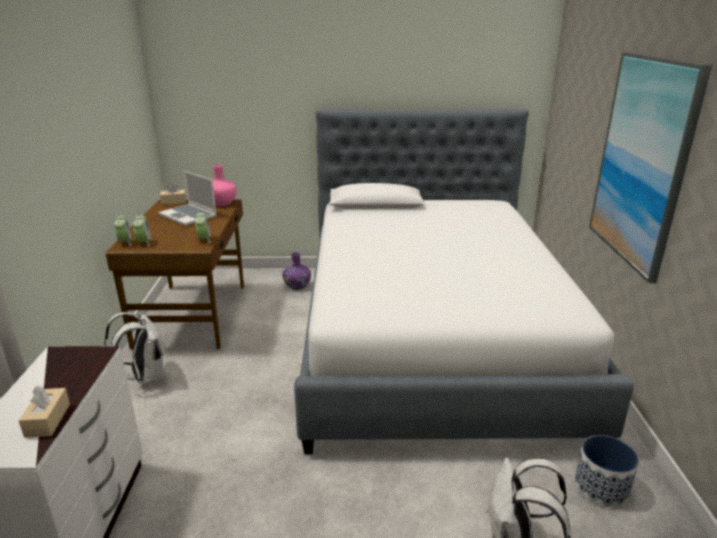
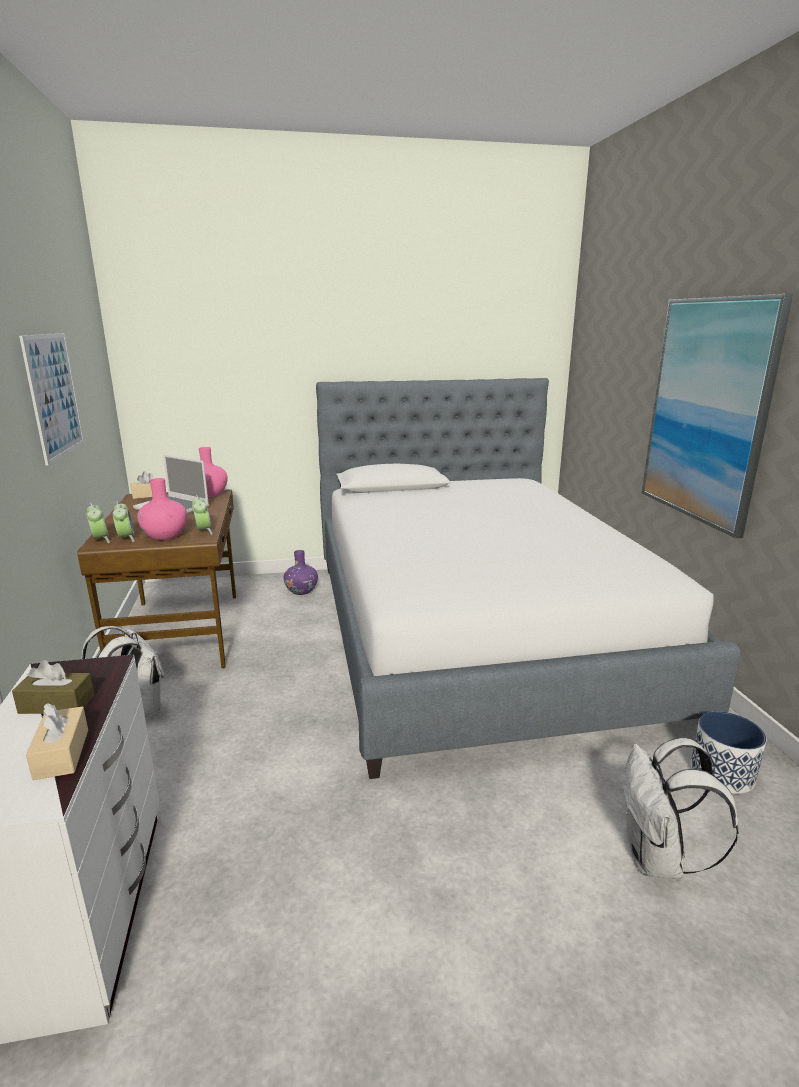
camera: 10 degrees left, 5 degrees down
(55, 381) = (57, 704): none -> brown tissue box
(90, 129) = (54, 395): none -> picture
(173, 242) = (165, 536): none -> pink vase

